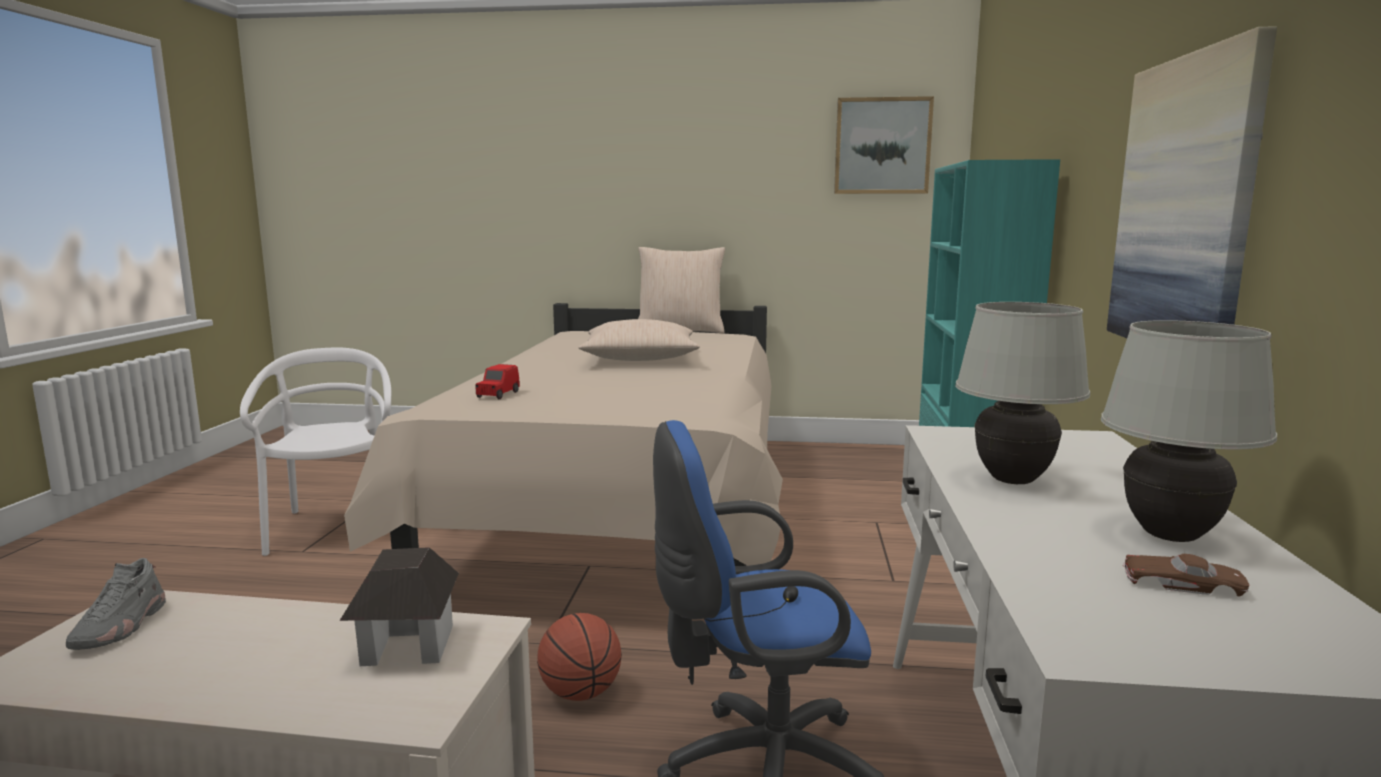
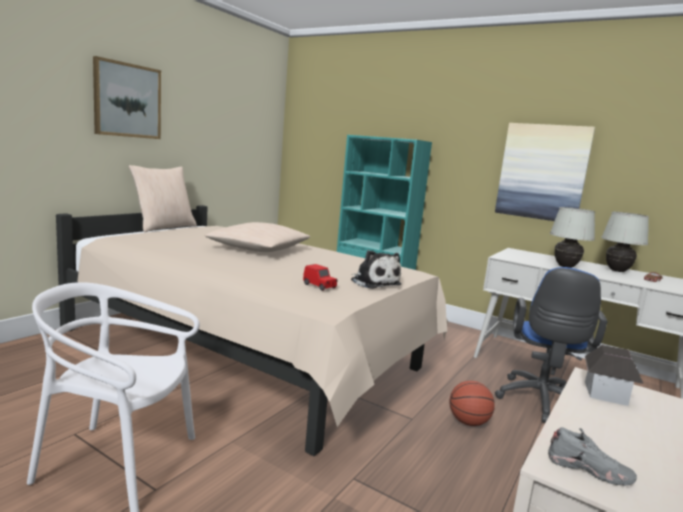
camera: 65 degrees left, 0 degrees up
(566, 407) = (374, 282): none -> plush toy
(882, 146) = (253, 109): picture -> picture (127, 100)

